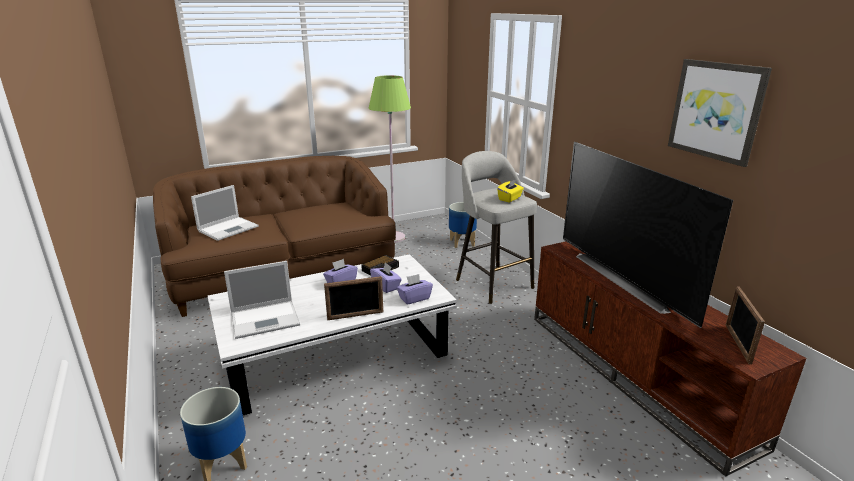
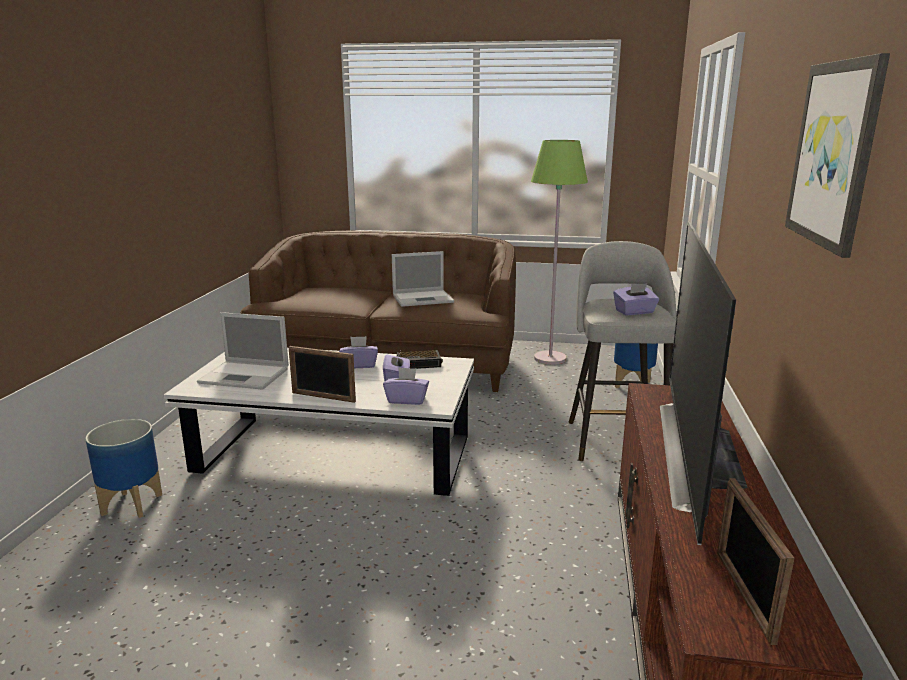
camera: 35 degrees right, 5 degrees down
(229, 228) = (327, 294): laptop -> laptop (424, 298)
(510, 199) = (634, 312): yellow tissue box -> purple tissue box
(737, 344) = (743, 595): picture frame -> picture frame turned 45 degrees counterclockwise

